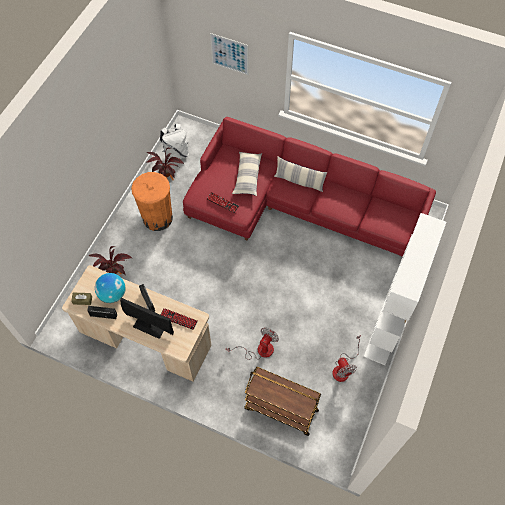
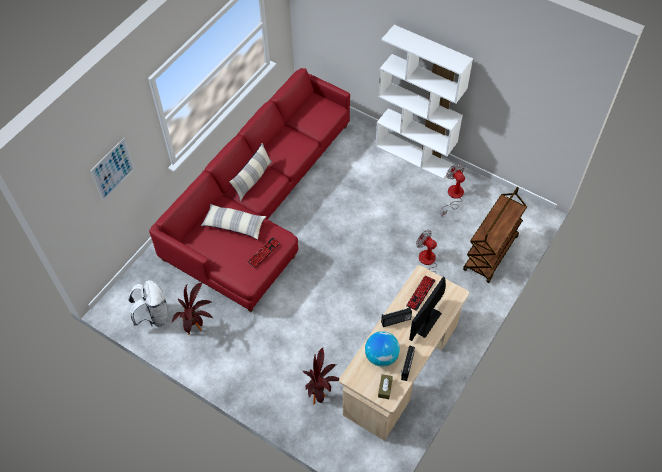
camera: 80 degrees left, 5 degrees down
(157, 218) = (243, 344): orange trash can -> none
(343, 368) = (453, 196): fan -> fan turned 105 degrees counterclockwise

